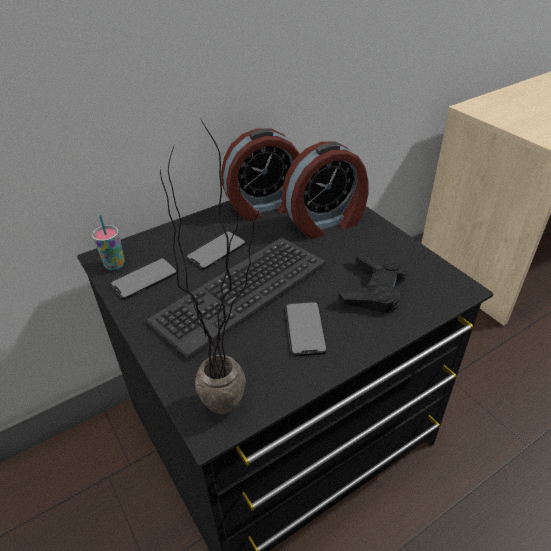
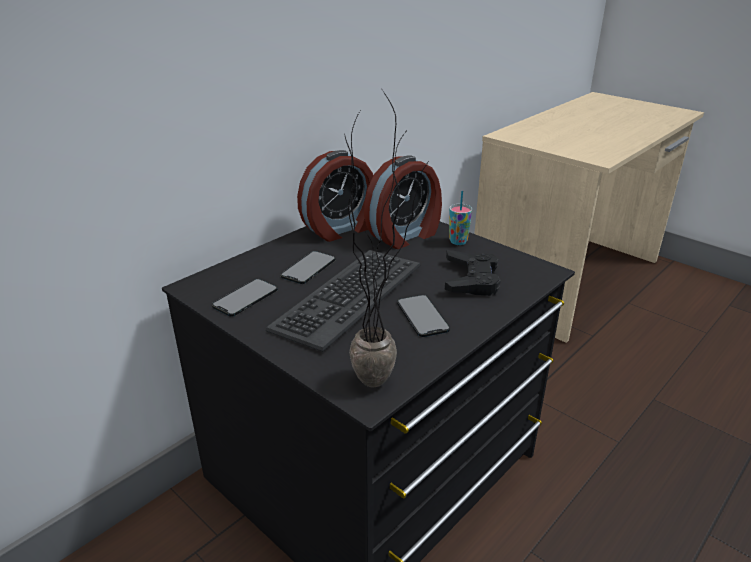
camera: 15 degrees left, 10 degrees down
(115, 265) = (208, 290): cup -> cup (458, 241)

